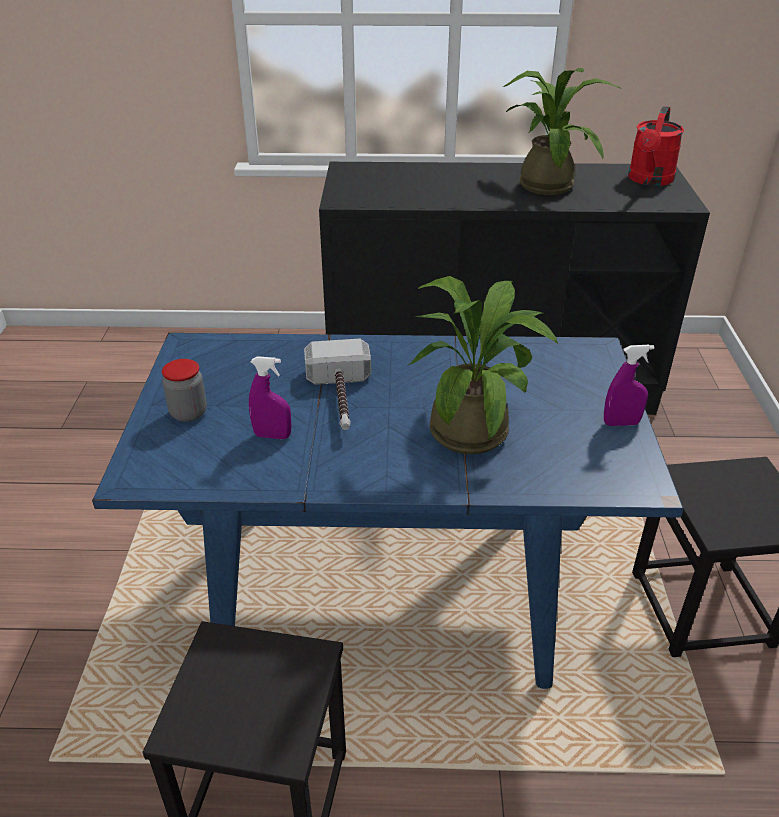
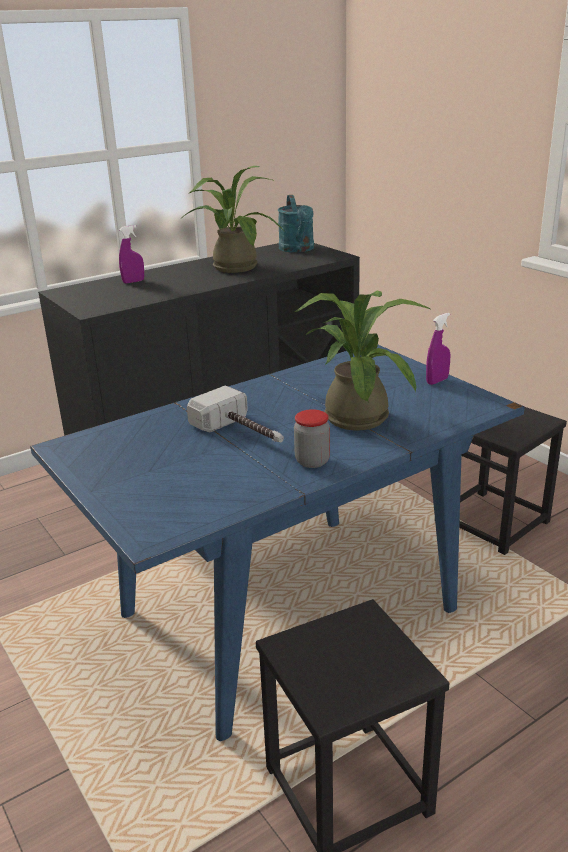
camera: 35 degrees left, 10 degrees down
(188, 413) = (133, 484): jar -> jar (312, 461)
(272, 436) = (223, 470): purple spray bottle -> purple spray bottle (133, 281)
(649, 180) = (298, 249): red watering can -> turquoise watering can

